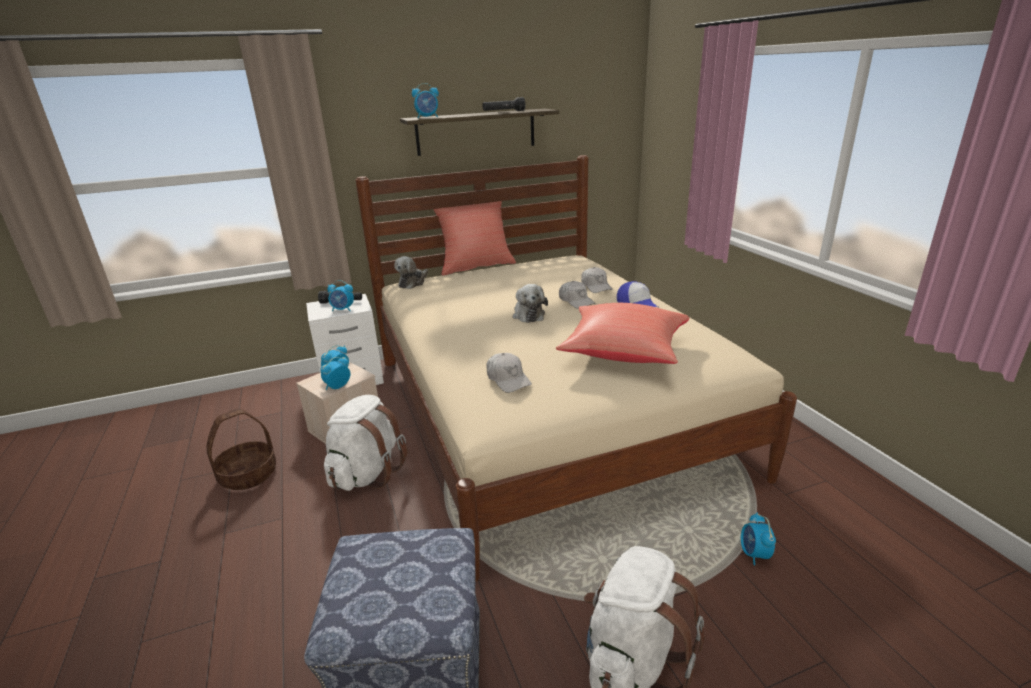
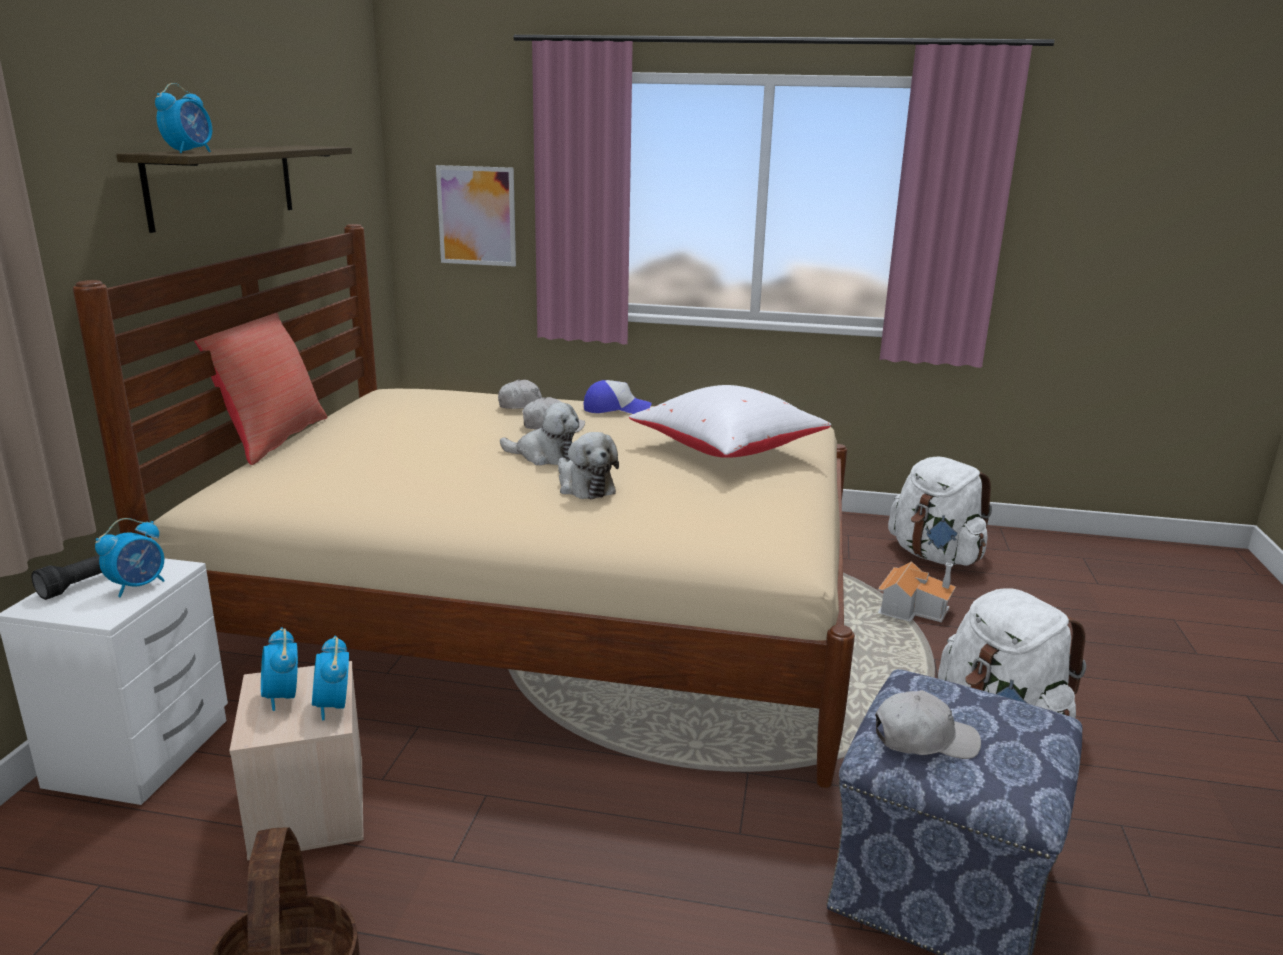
camera: 60 degrees left, 5 degrees down
(367, 473) = (491, 817): white backpack -> white backpack (935, 556)
(413, 283) = (235, 488): plush toy -> plush toy (584, 486)
(503, 112) = (273, 147): black flashlight -> none
(508, 379) = (712, 513): white cap -> white cap (924, 739)
(623, 353) = (729, 450): red pillow -> white pillow
(676, 154) = (476, 216): none -> picture
(754, 554) = (912, 608): alarm clock -> toy house

